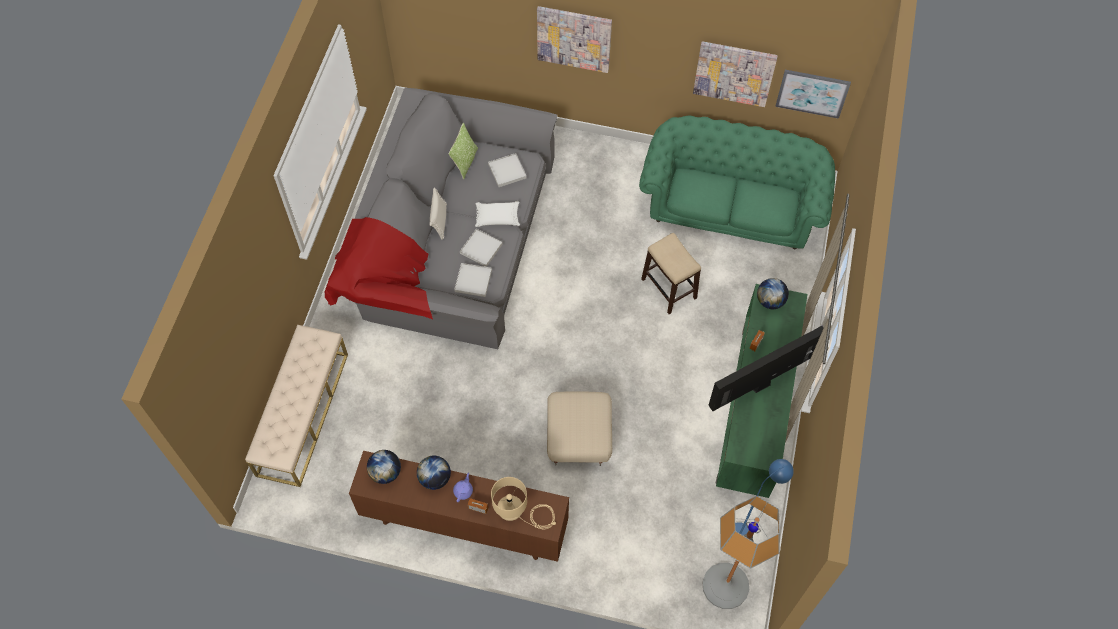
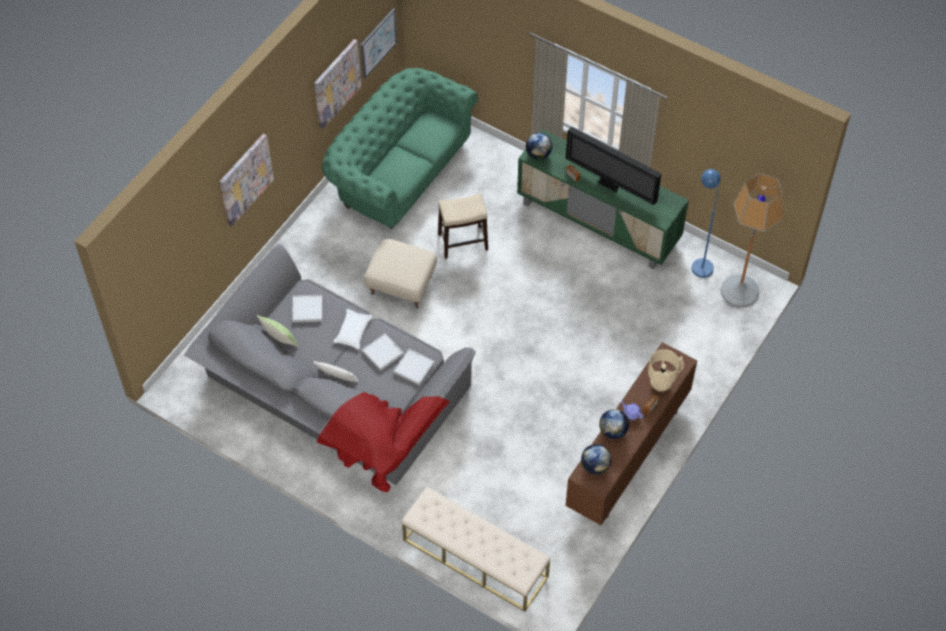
camera: 70 degrees left, 5 degrees down
(578, 438) = (579, 351): beige ottoman -> beige ottoman (401, 285)
(760, 384) = (610, 186): television -> television turned 45 degrees counterclockwise

